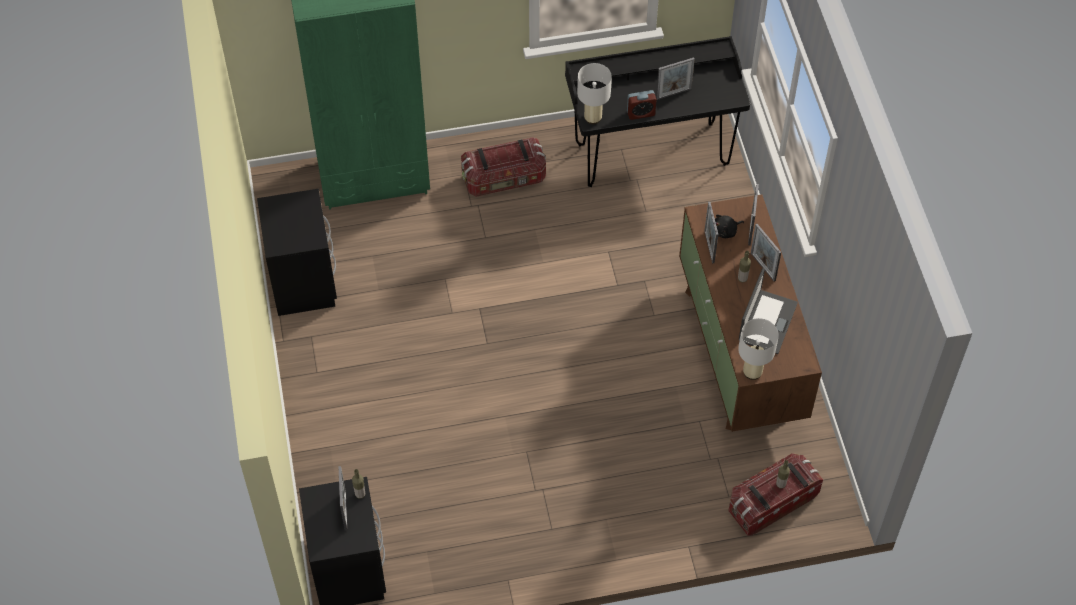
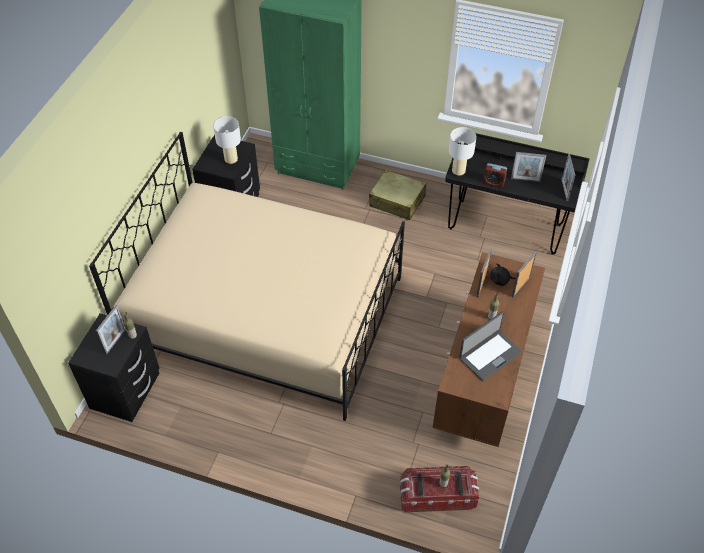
camera: 30 degrees right, 5 degrees down
(445, 397) = (265, 314): none -> beige bed
(504, 179) = (397, 201): storage box -> beige suitcase
(752, 372) = (454, 385): white table lamp -> white table lamp (231, 161)
(763, 267) = (512, 316): picture frame -> picture frame (564, 190)

